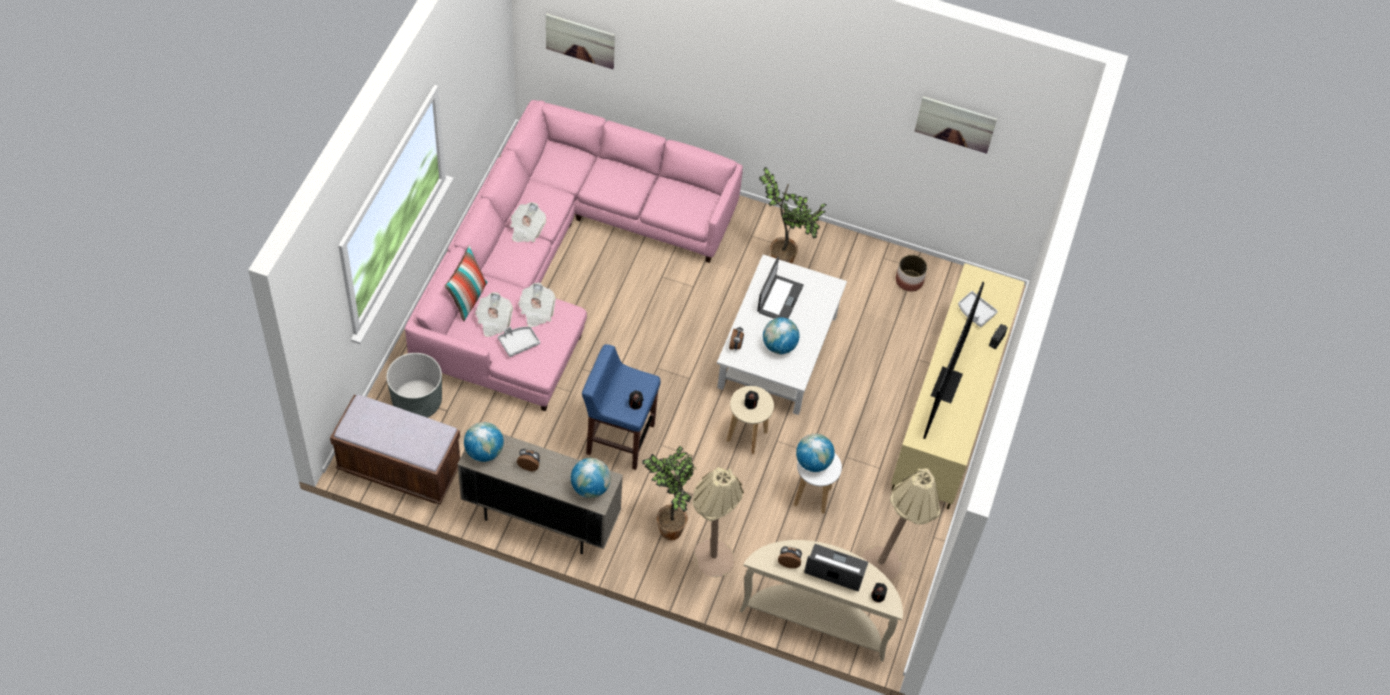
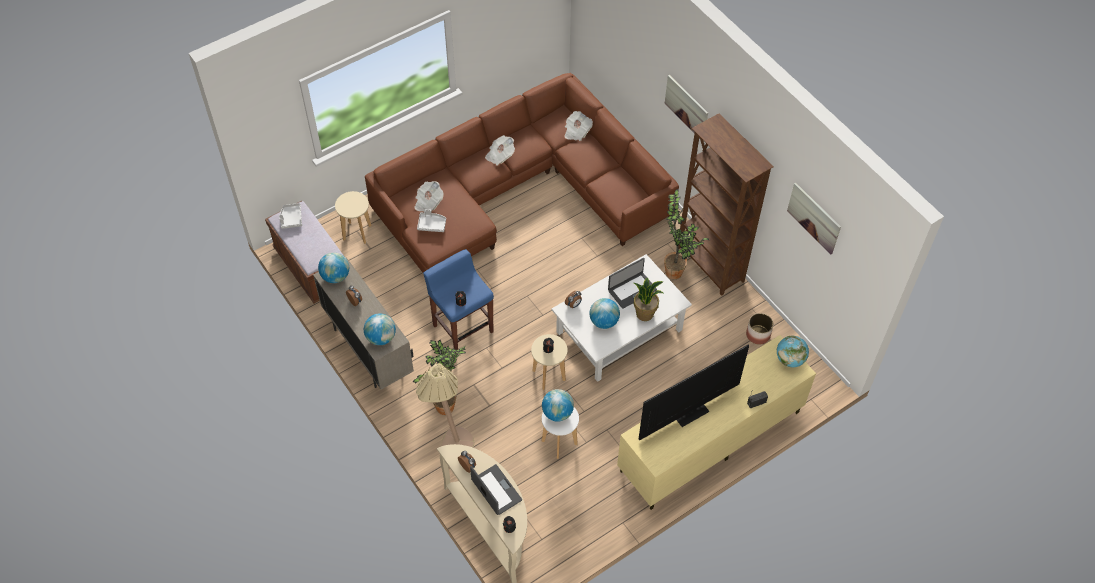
camera: 40 degrees right, 0 degrees up
(417, 401) = (357, 233): grey planter -> beige stool
(468, 298) = (425, 179): pillow -> none
(536, 311) = (460, 211): newspaper -> newspaper (577, 131)
(557, 262) = (519, 192): pink sofa -> brown sofa
(580, 40) = (604, 38): picture -> picture (686, 107)
(810, 236) = (710, 265): none -> brown bookcase
(811, 315) = (645, 313): none -> potted plant
(887, 571) = (569, 525): beige floor lamp -> none
(975, 312) = (757, 374): grey tray -> grey tray (291, 218)
(992, 282) = (790, 359): none -> globe

